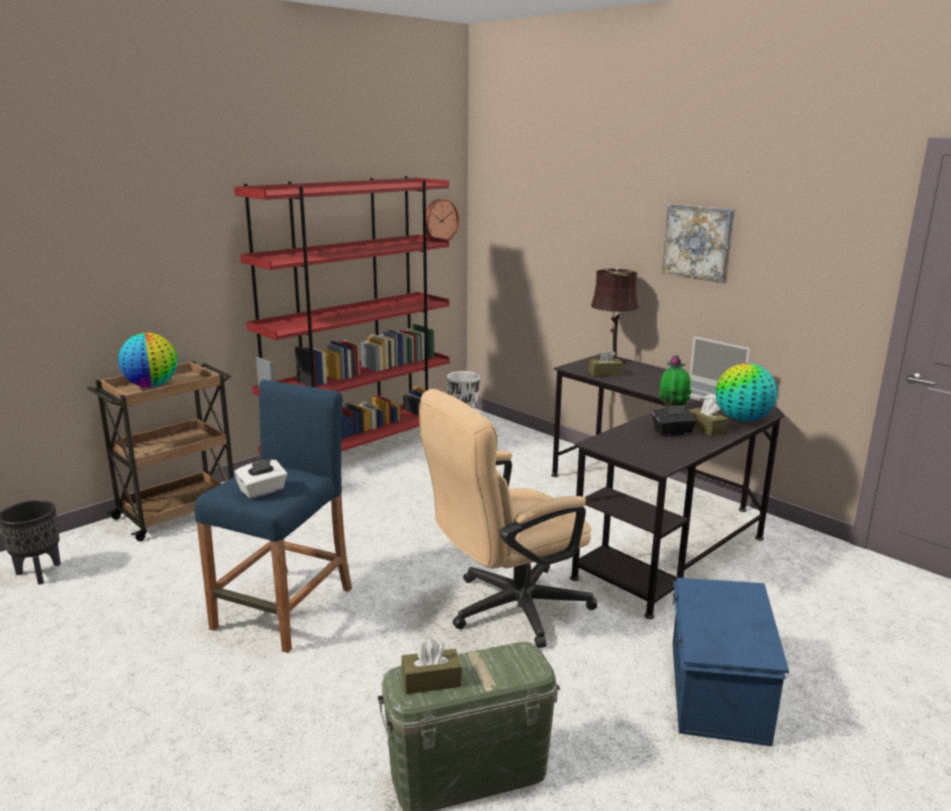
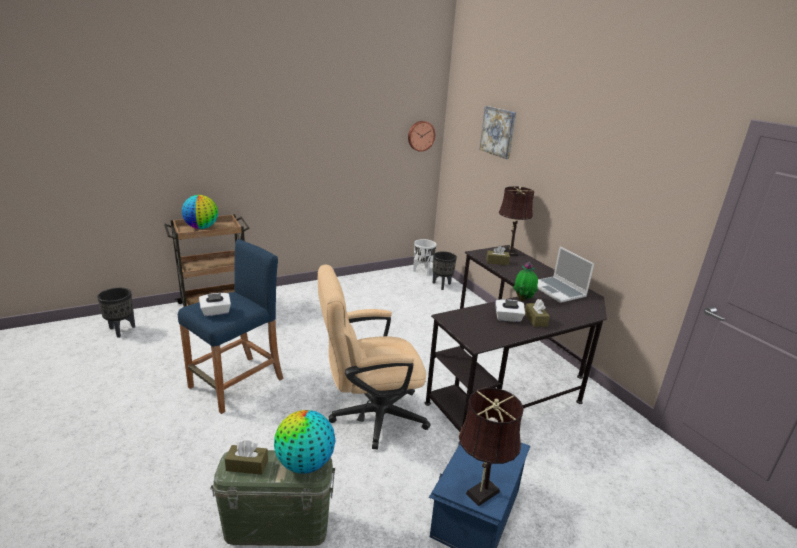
camera: 15 degrees right, 5 degrees up
(360, 452) = (344, 284): red bookcase -> none
(500, 432) = (442, 285): none -> black planter
(672, 432) = (508, 318): black tissue box -> white tissue box
(698, 242) = (577, 177): picture -> picture (498, 132)
(742, 420) = (569, 317): globe -> globe (305, 464)
(745, 648) = (480, 494): none -> brown table lamp

